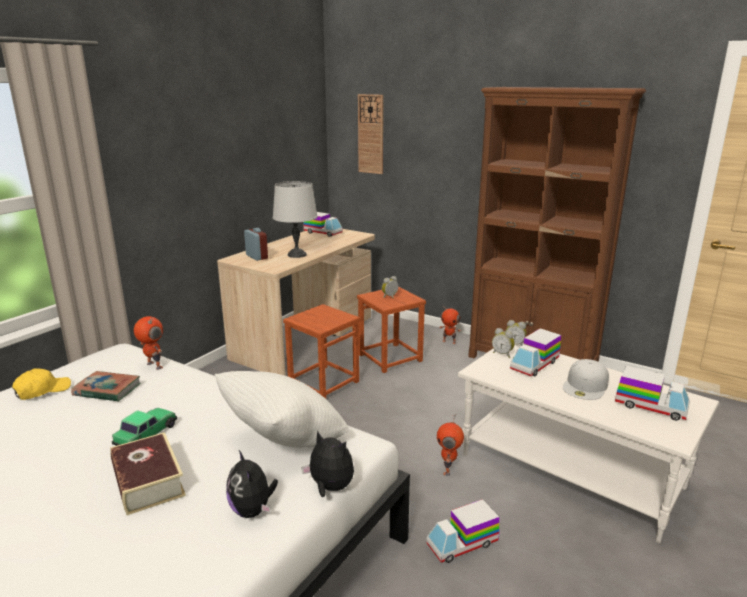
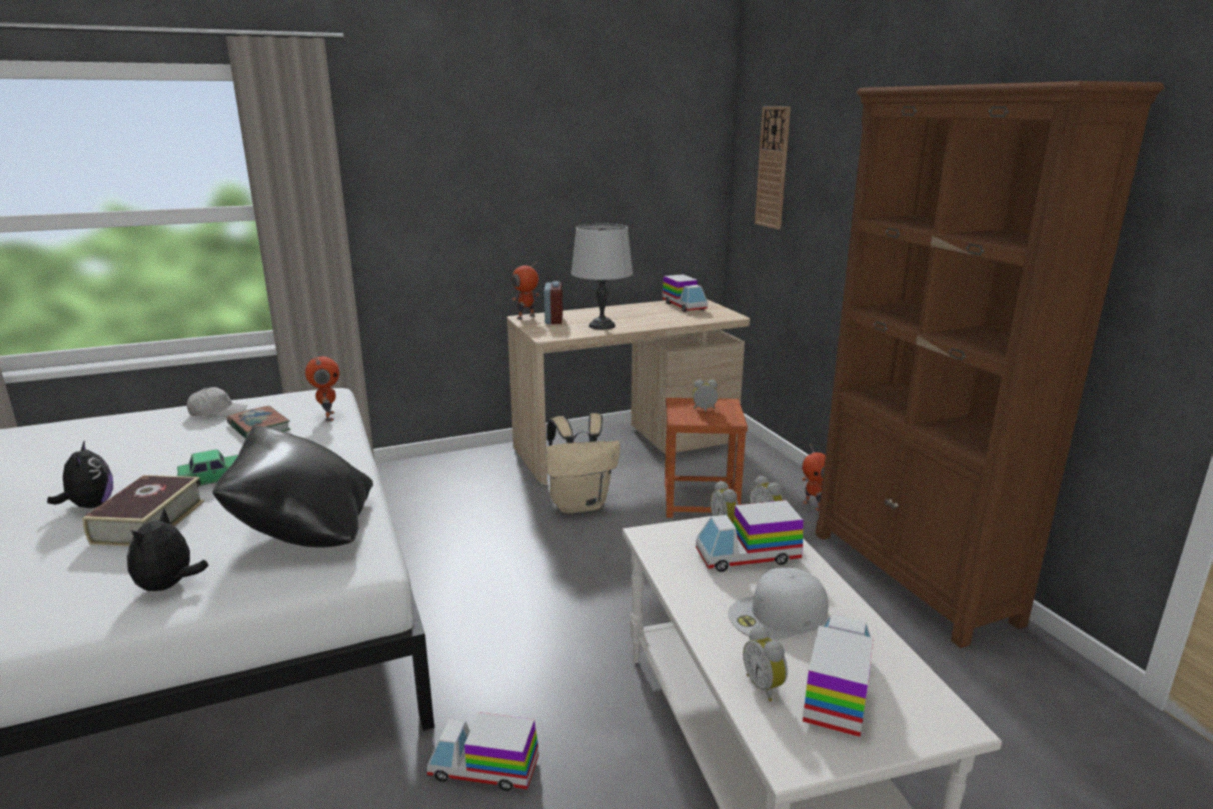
camera: 35 degrees right, 0 degrees up
(42, 390) = (217, 412): yellow cap -> white cap
(284, 441) = (305, 531): white pillow -> black pillow
(323, 382) = (580, 504): brown stool -> beige backpack
(330, 488) = (260, 598): plush toy -> plush toy (90, 506)
(448, 469) = (590, 670): toy robot -> toy robot (526, 317)
(626, 417) = (765, 686): none -> alarm clock
(650, 407) = (837, 690): toy truck -> toy truck turned 135 degrees counterclockwise

